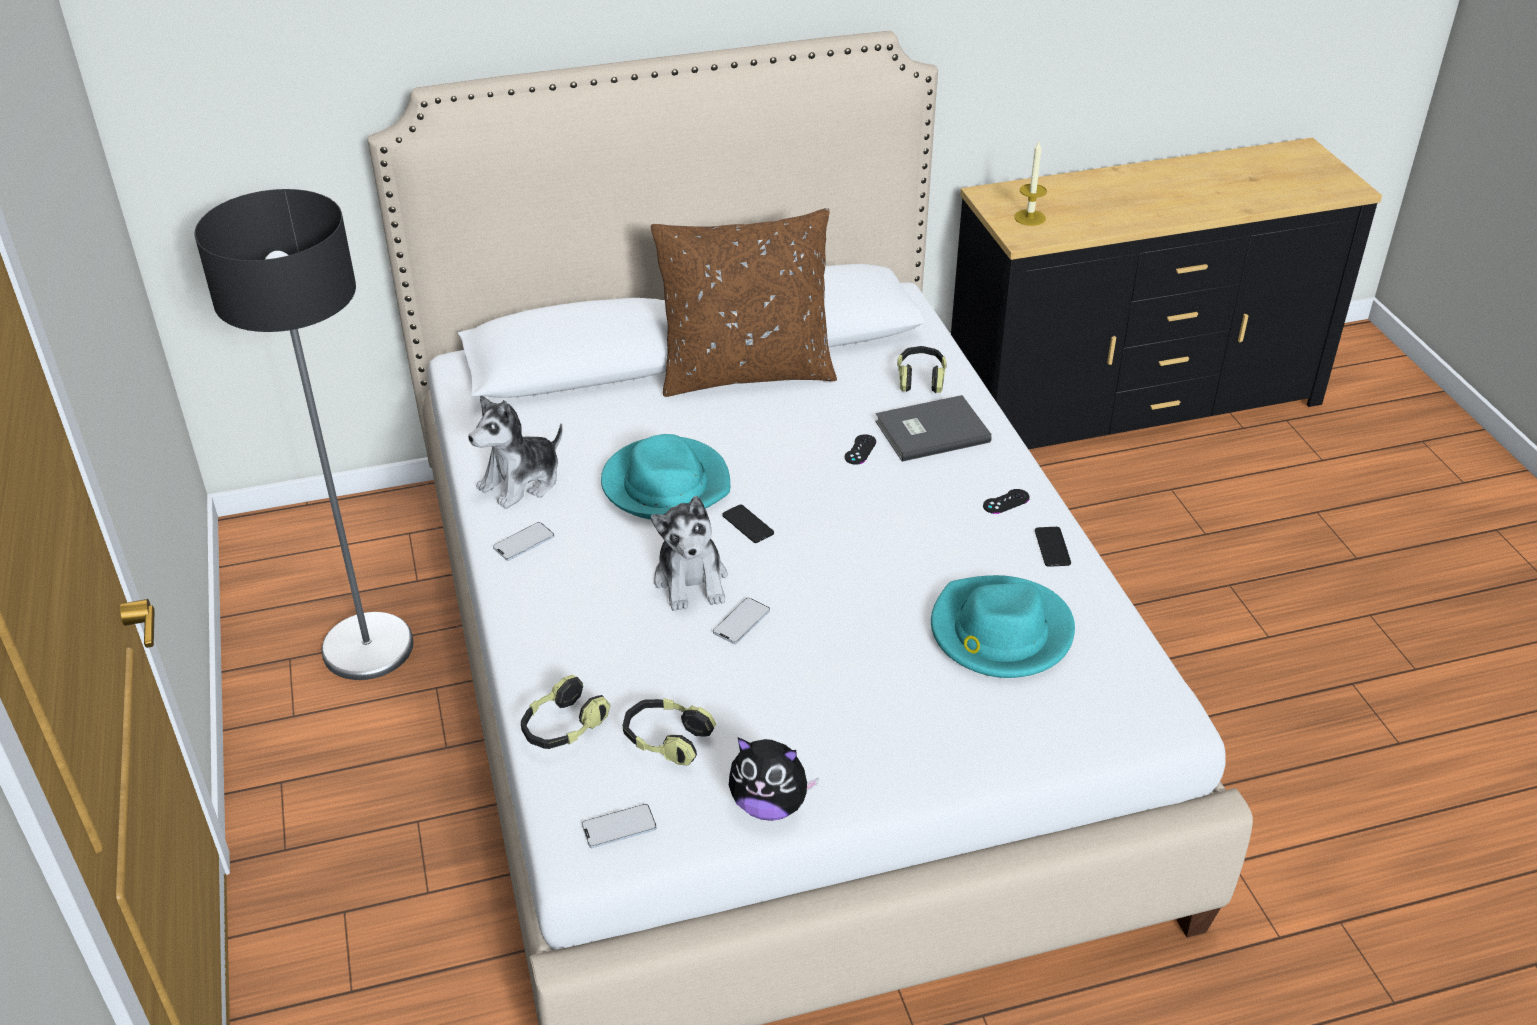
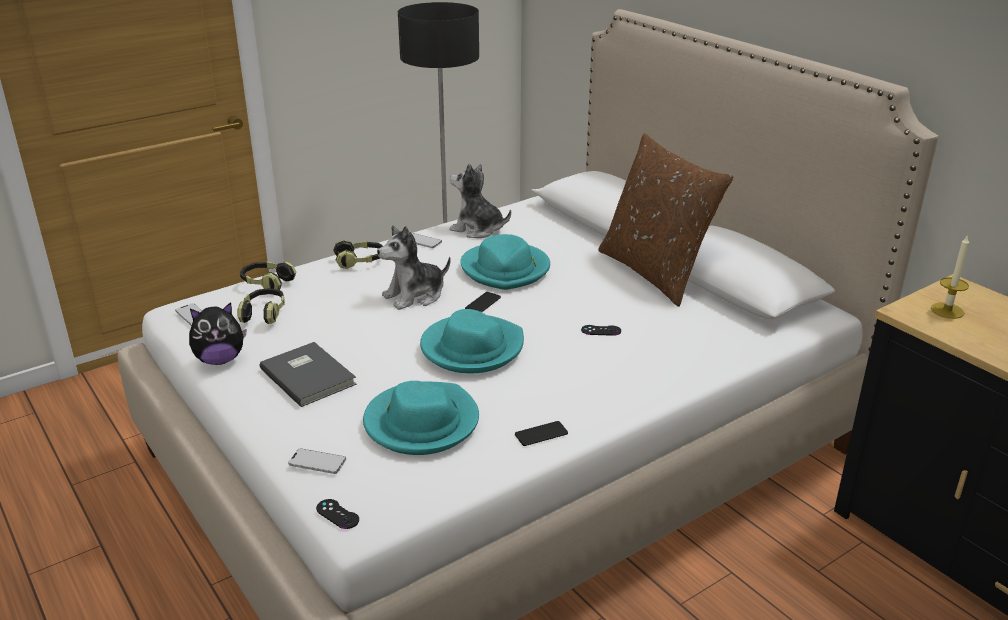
camera: 70 degrees right, 10 degrees down
(741, 622) = (380, 318): phone -> phone (317, 462)
(769, 805) = (220, 360): plush toy -> plush toy turned 105 degrees counterclockwise
(855, 558) = (472, 348): none -> turquoise hat
(920, 378) = (716, 340): headphones -> headphones (360, 261)
(929, 430) = (650, 355): grey book -> grey book (309, 375)
(1006, 502) = (585, 403): black game controller -> black game controller (337, 514)

